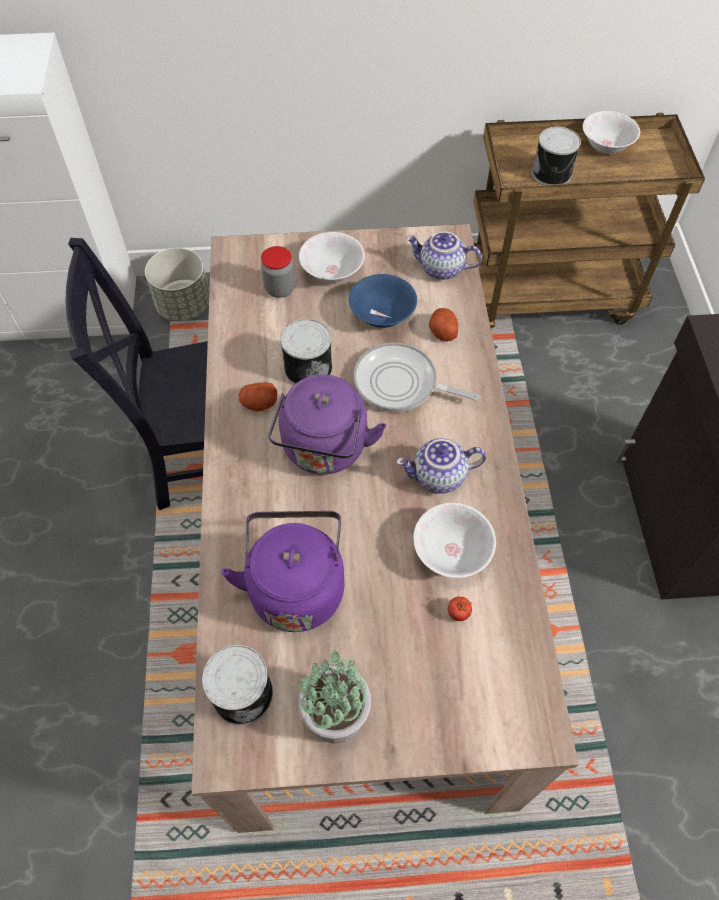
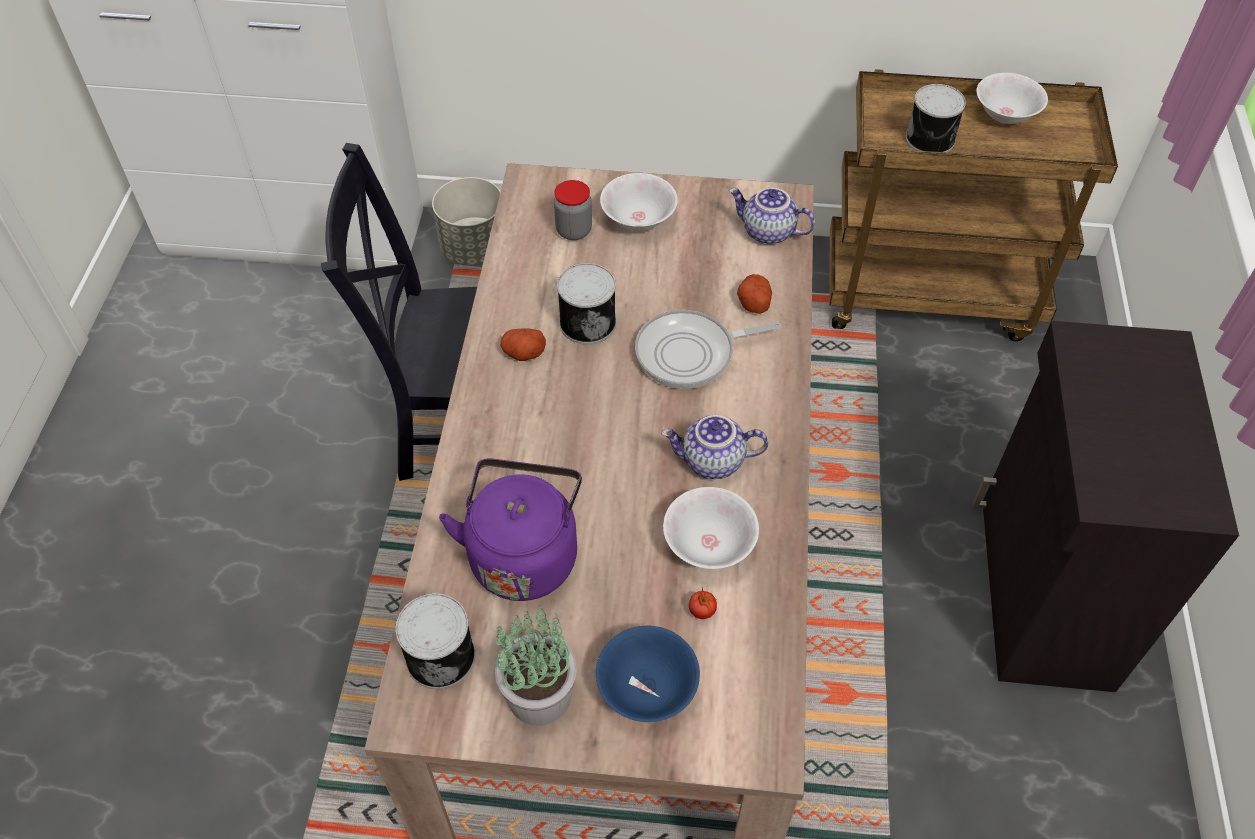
camera: 10 degrees right, 5 degrees down
(324, 450) = (587, 414): purple kettle -> none
(382, 315) = (686, 275): blue bowl -> blue bowl (647, 688)
(400, 384) = (691, 354): frying pan -> frying pan turned 45 degrees counterclockwise

